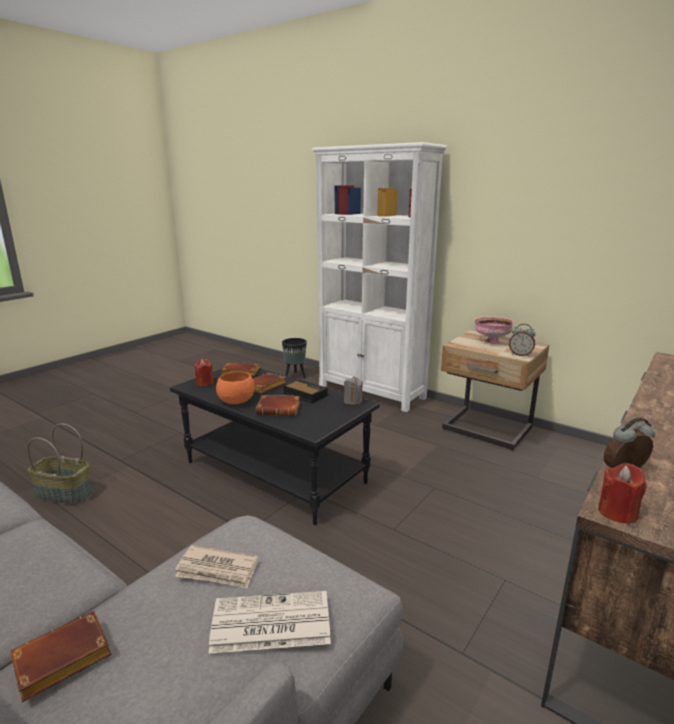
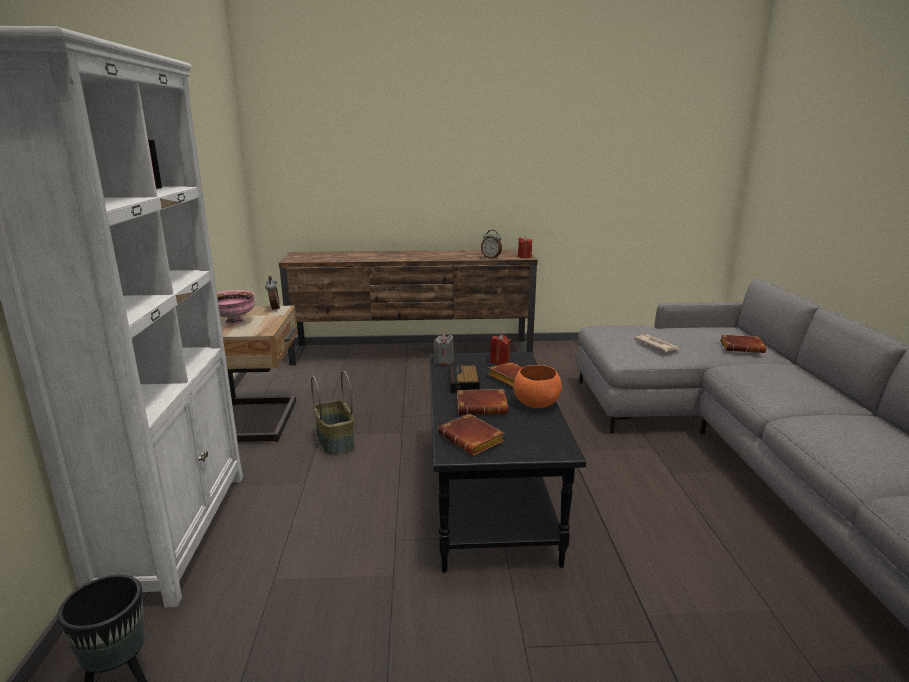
camera: 130 degrees left, 0 degrees up
(63, 494) = (758, 615): basket -> basket (336, 441)
(204, 382) = (535, 445): red candle -> red candle (499, 361)
(269, 623) = (648, 329): newspaper -> none

